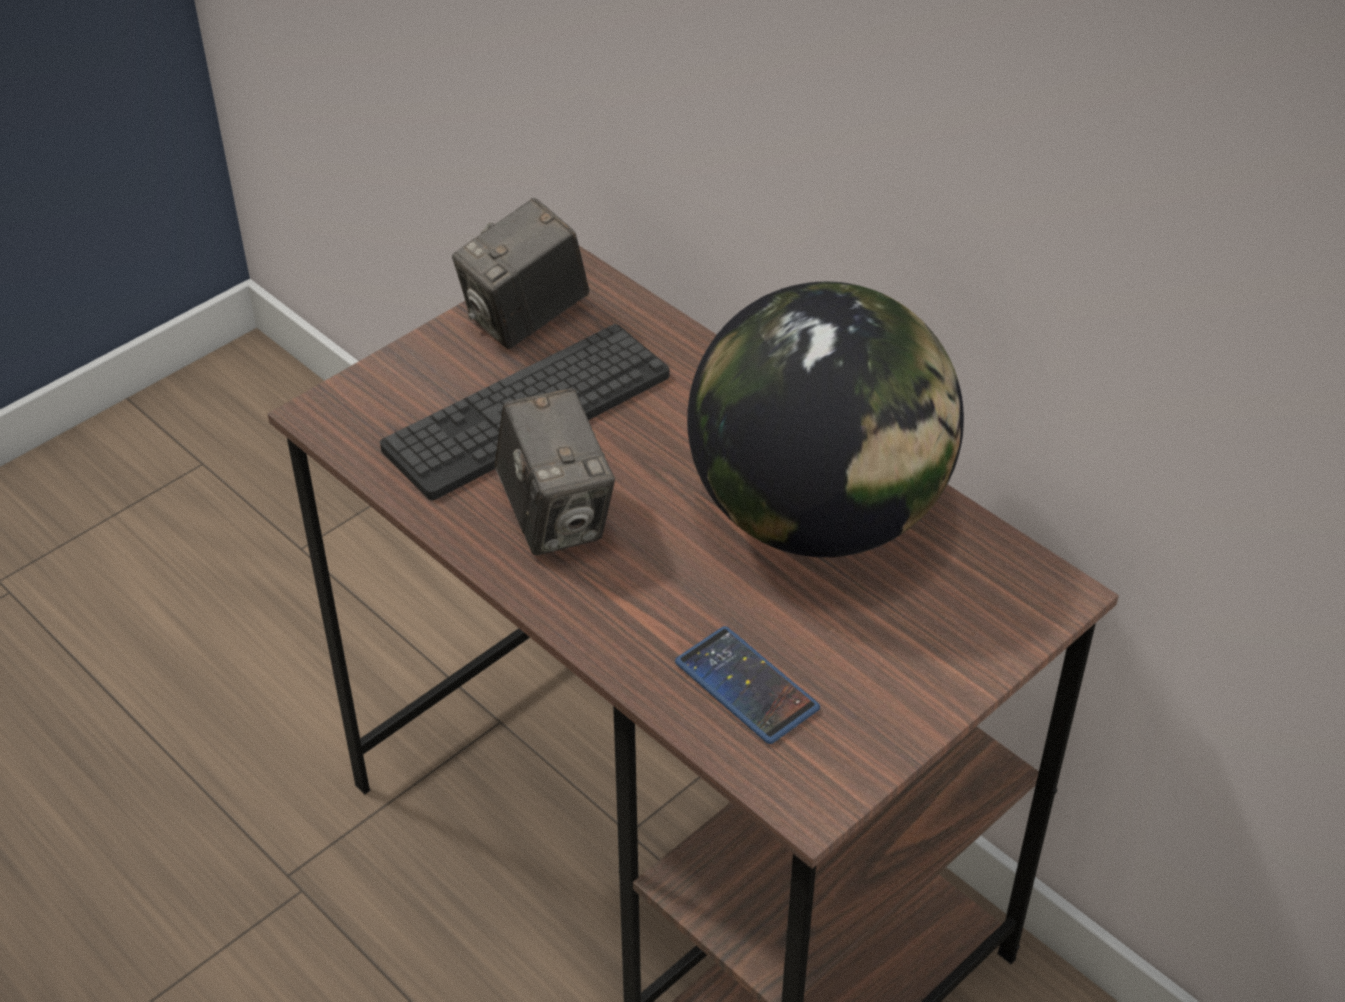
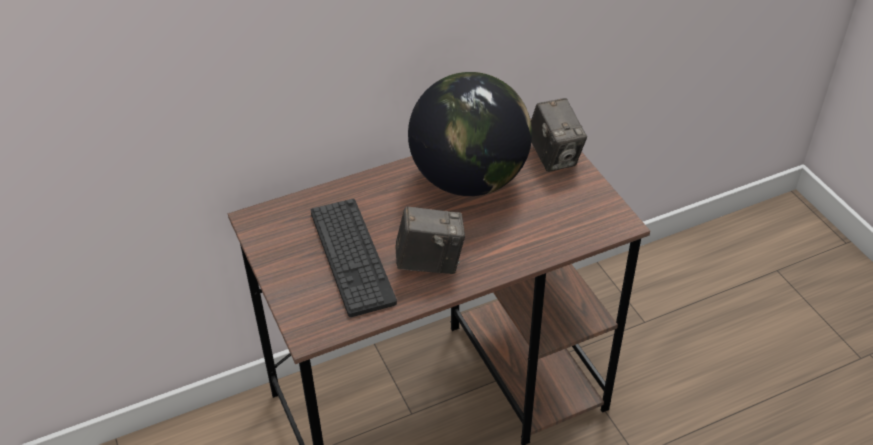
camera: 70 degrees left, 0 degrees up
(525, 319) = (281, 243): camera -> camera (554, 156)
(746, 686) = (556, 226): phone -> none

